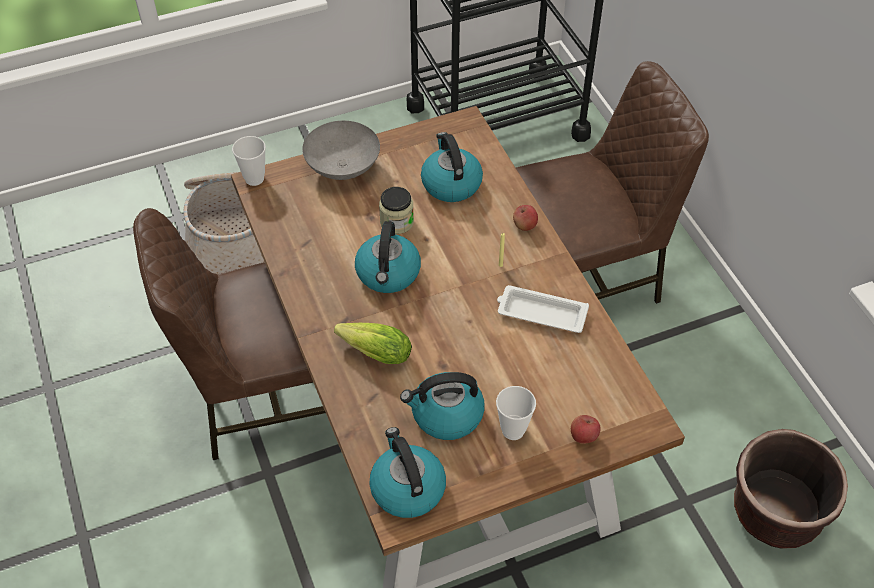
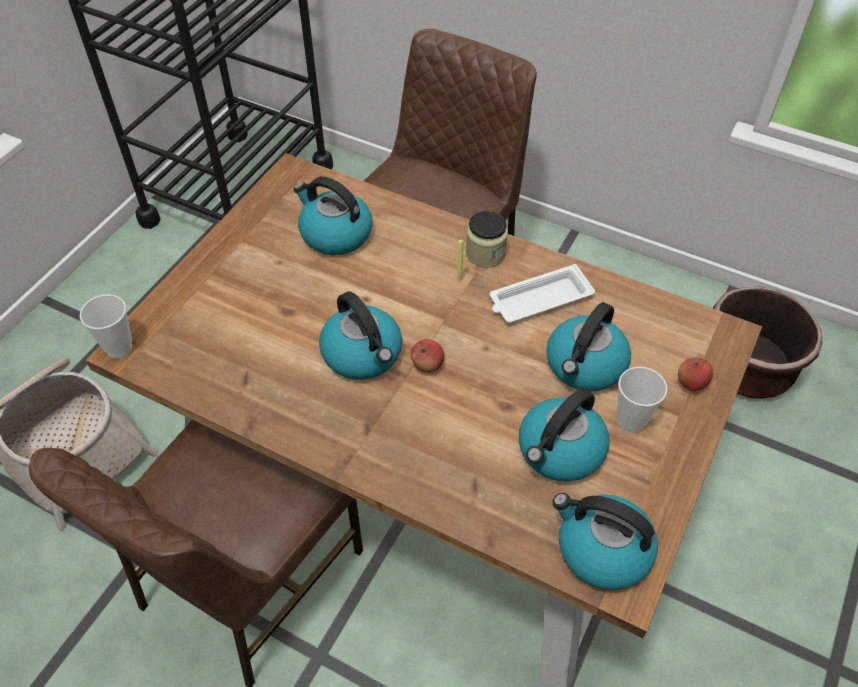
camera: 40 degrees left, 0 degrees up
(342, 168) = (209, 282): grey bowl -> none
(372, 351) = (427, 440): lettuce -> none
(397, 222) = (320, 300): jar -> jar (485, 254)
(522, 376) = (585, 366): none -> kettle
(524, 225) = (443, 232): apple -> apple (427, 365)

